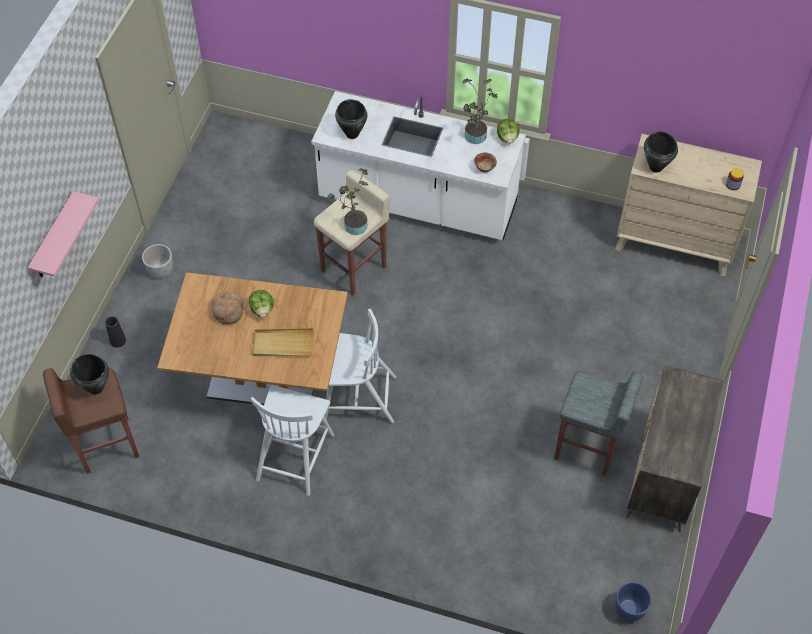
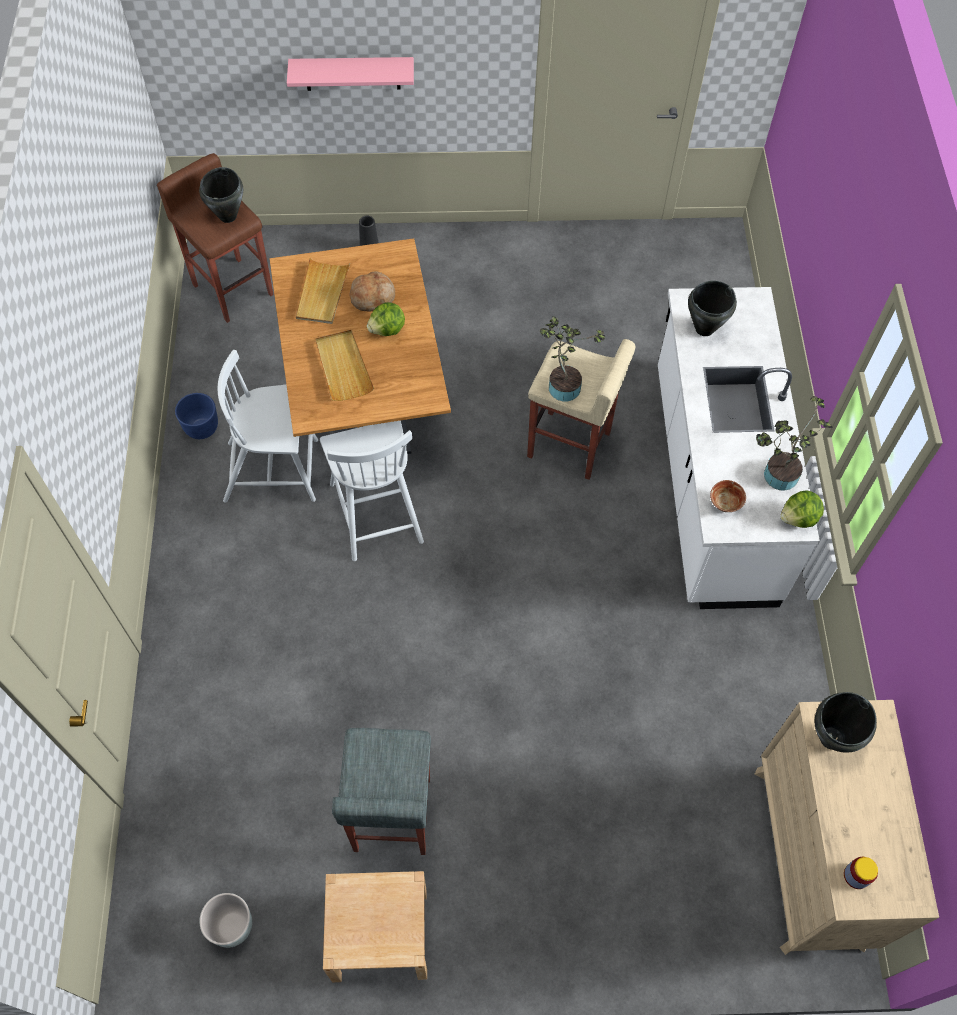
camera: 70 degrees right, 5 degrees up
(161, 271) = (479, 254): grey planter -> grey planter (231, 927)
(209, 341) = (322, 293): none -> beige tray
(630, 609) = (154, 937): blue planter -> blue planter (202, 429)
(663, 475) = (380, 935): dresser -> beige nightstand

